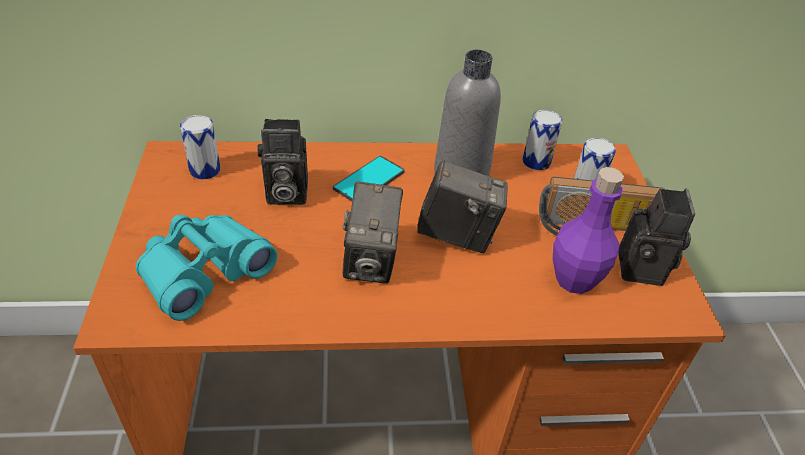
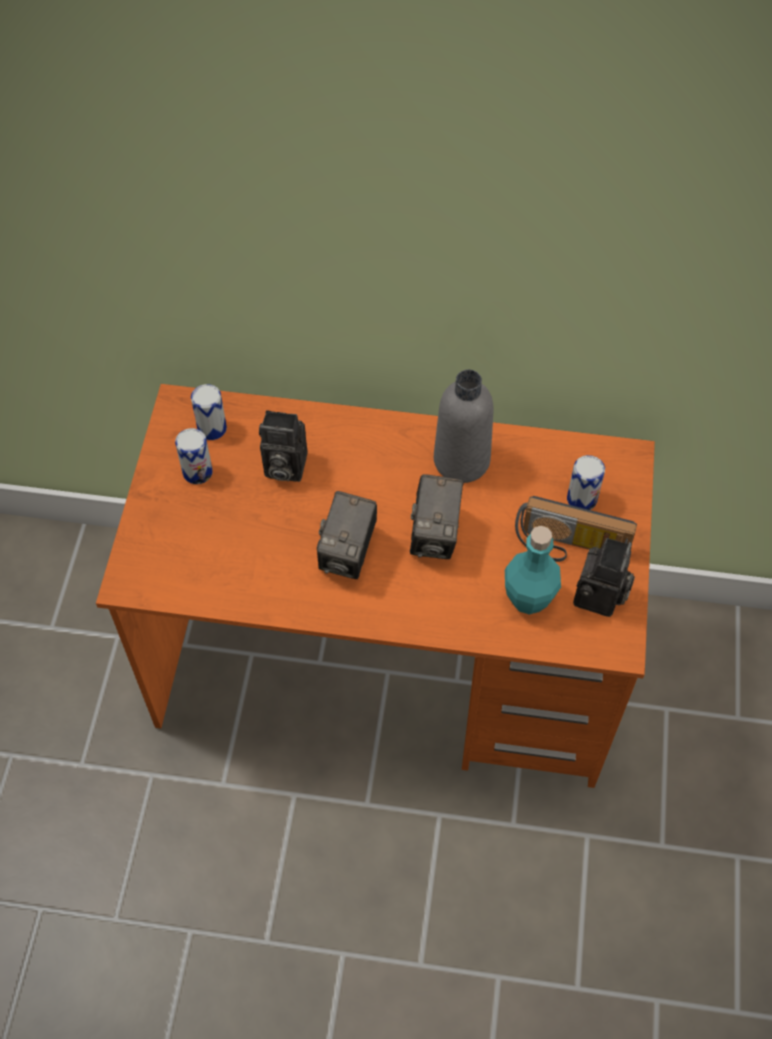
camera: 15 degrees right, 15 degrees up
(204, 272) = (201, 545): turquoise binoculars -> none
(369, 180) = (366, 459): phone -> none
(457, 235) = (435, 535): camera -> camera turned 75 degrees clockwise
(536, 162) = (544, 455): can -> can (197, 472)
(574, 279) = (528, 599): purple bottle -> turquoise bottle

